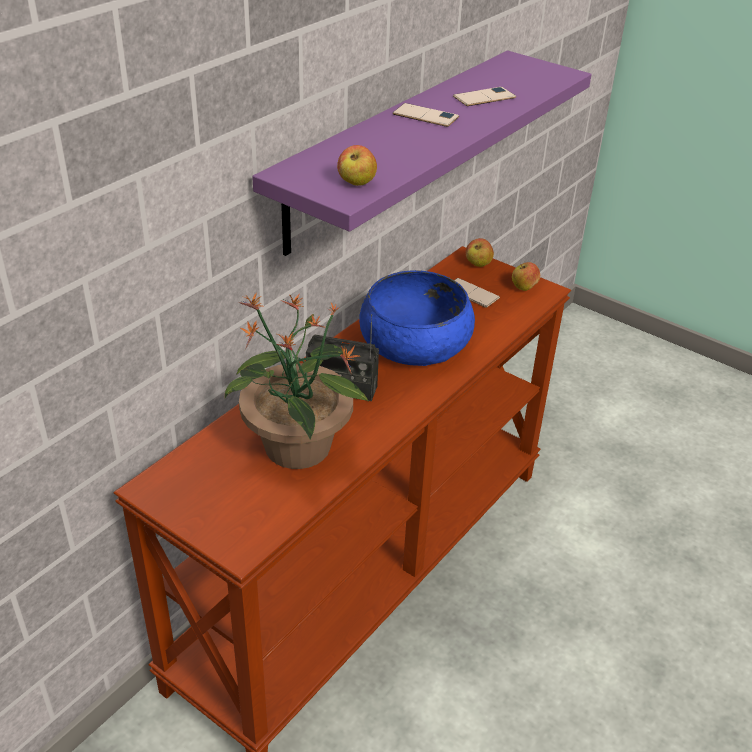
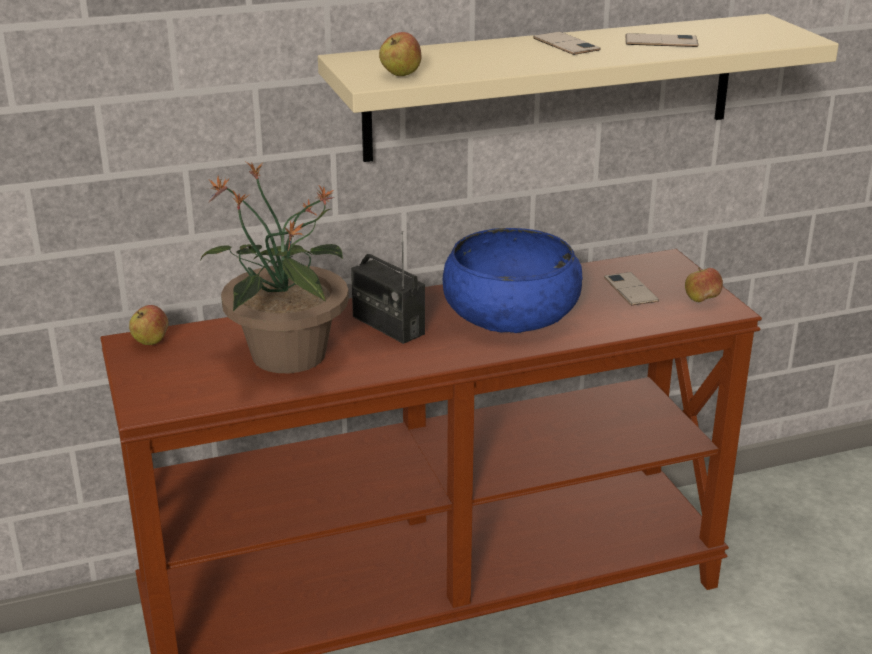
camera: 35 degrees right, 10 degrees down
(395, 148) = (553, 86): purple shelf -> beige shelf
(478, 264) = (673, 267): apple -> apple (151, 341)

